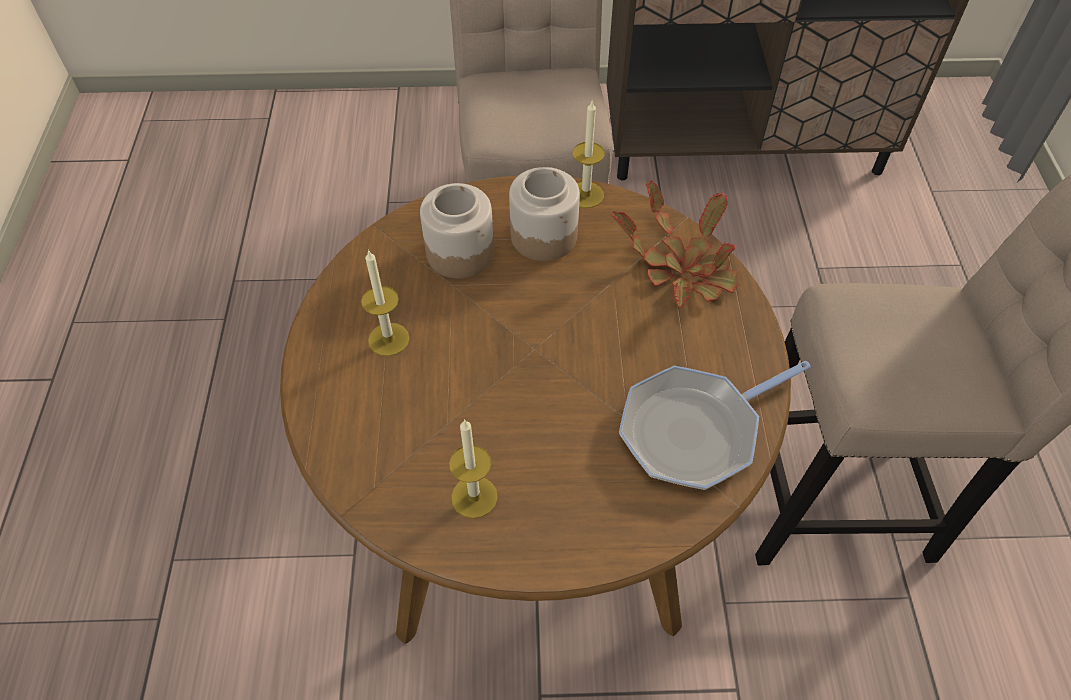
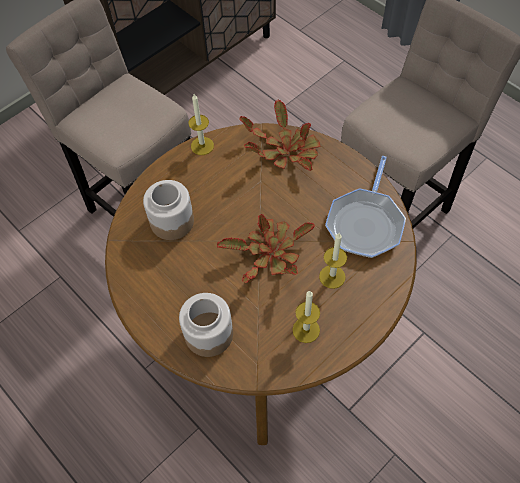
camera: 40 degrees left, 5 degrees up
(388, 339) = (185, 292): candle -> candle (332, 276)
(530, 373) = (270, 254): none -> potted plant
(544, 236) = (204, 182): jar -> jar (208, 333)

